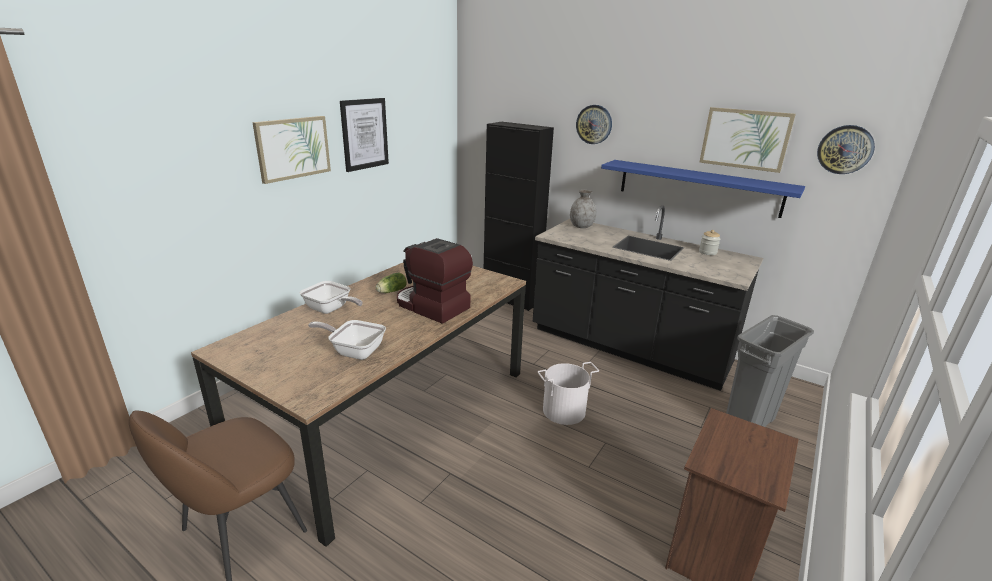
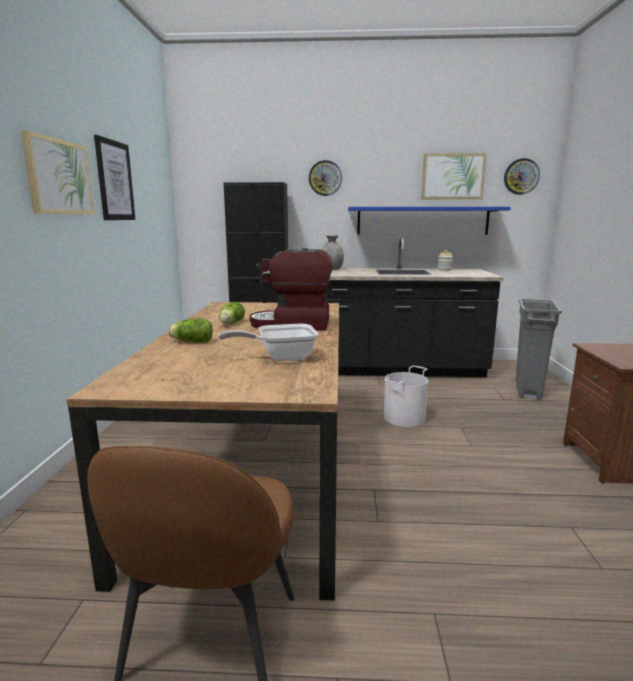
camera: 30 degrees left, 10 degrees down
(330, 310) = (191, 342): frying pan -> lettuce

